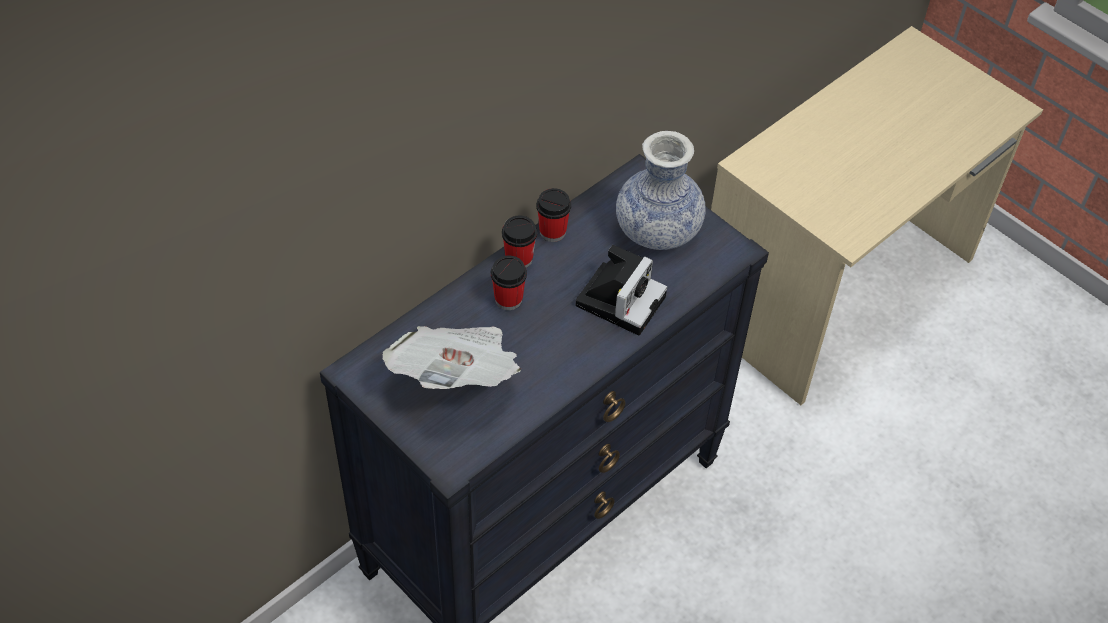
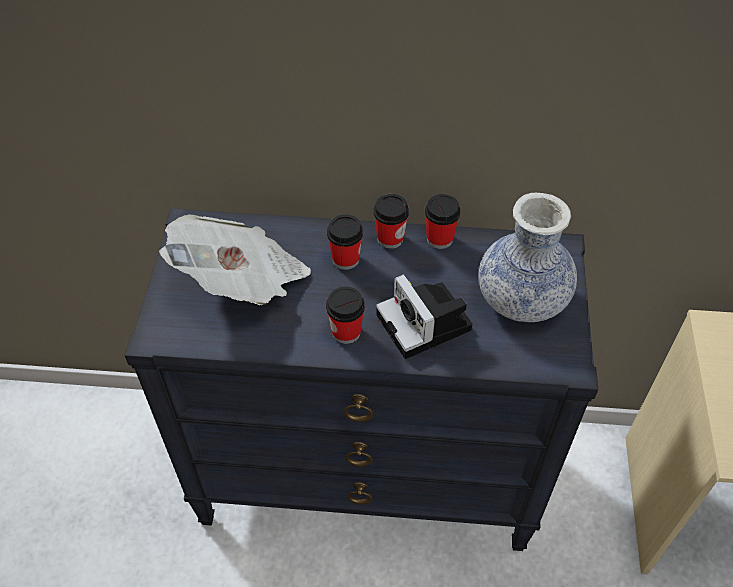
camera: 50 degrees right, 0 degrees up
(577, 348) = (346, 332): none -> cup
(621, 298) = (426, 324): camera -> camera turned 75 degrees clockwise

